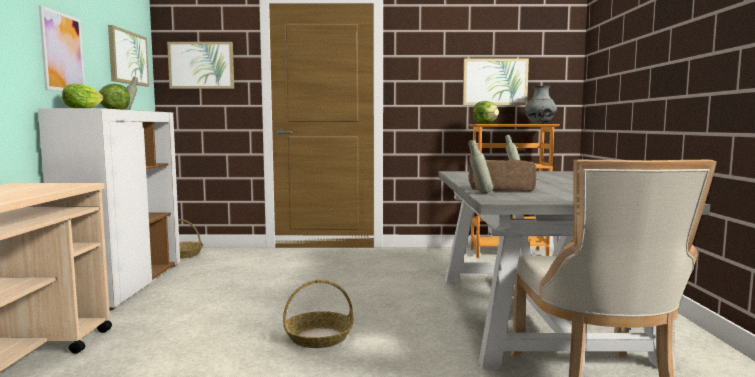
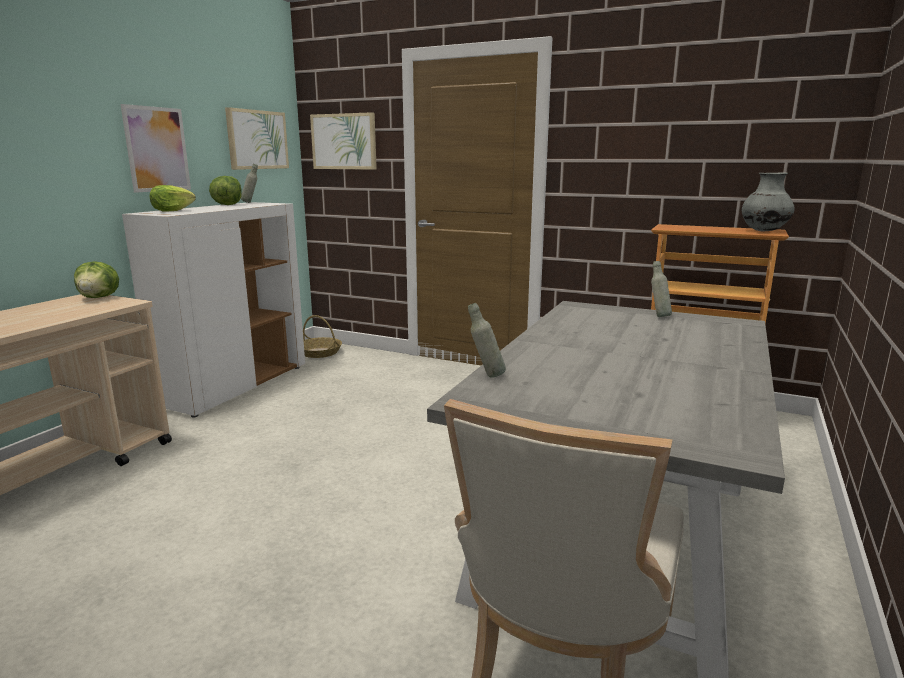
camera: 25 degrees right, 10 degrees up
(319, 337) = (331, 500): basket -> none
(486, 123) = (674, 228): lettuce -> lettuce (99, 297)
(495, 82) = (707, 162): picture -> none
(501, 189) = (538, 368): bread -> none

